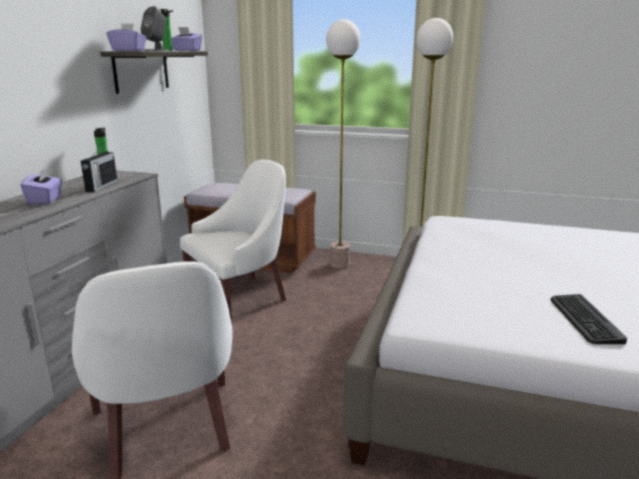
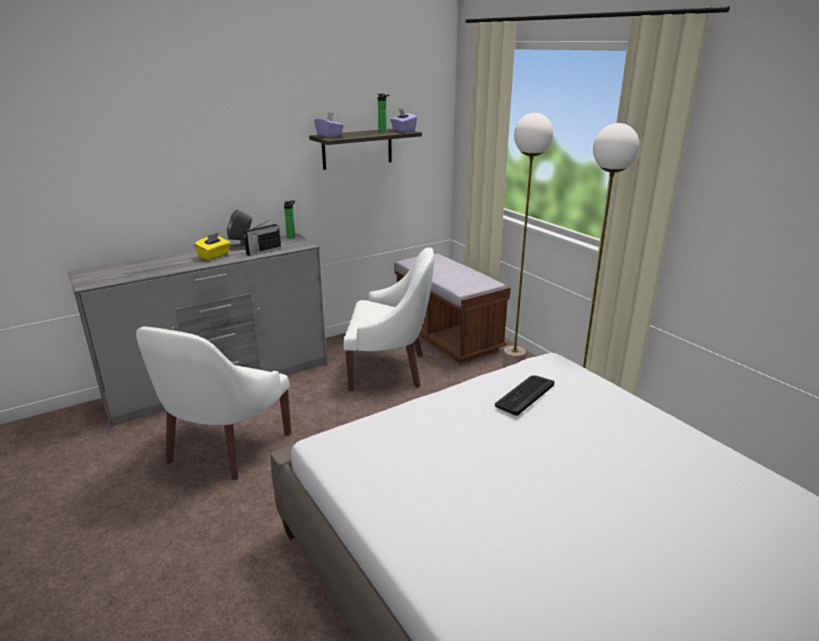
camera: 40 degrees right, 5 degrees up
(45, 200) = (214, 256): purple tissue box -> yellow tissue box
(157, 50) = (359, 135): grey speaker -> grey speaker (241, 247)
(584, 319) = (447, 509): keyboard -> keyboard (524, 395)

